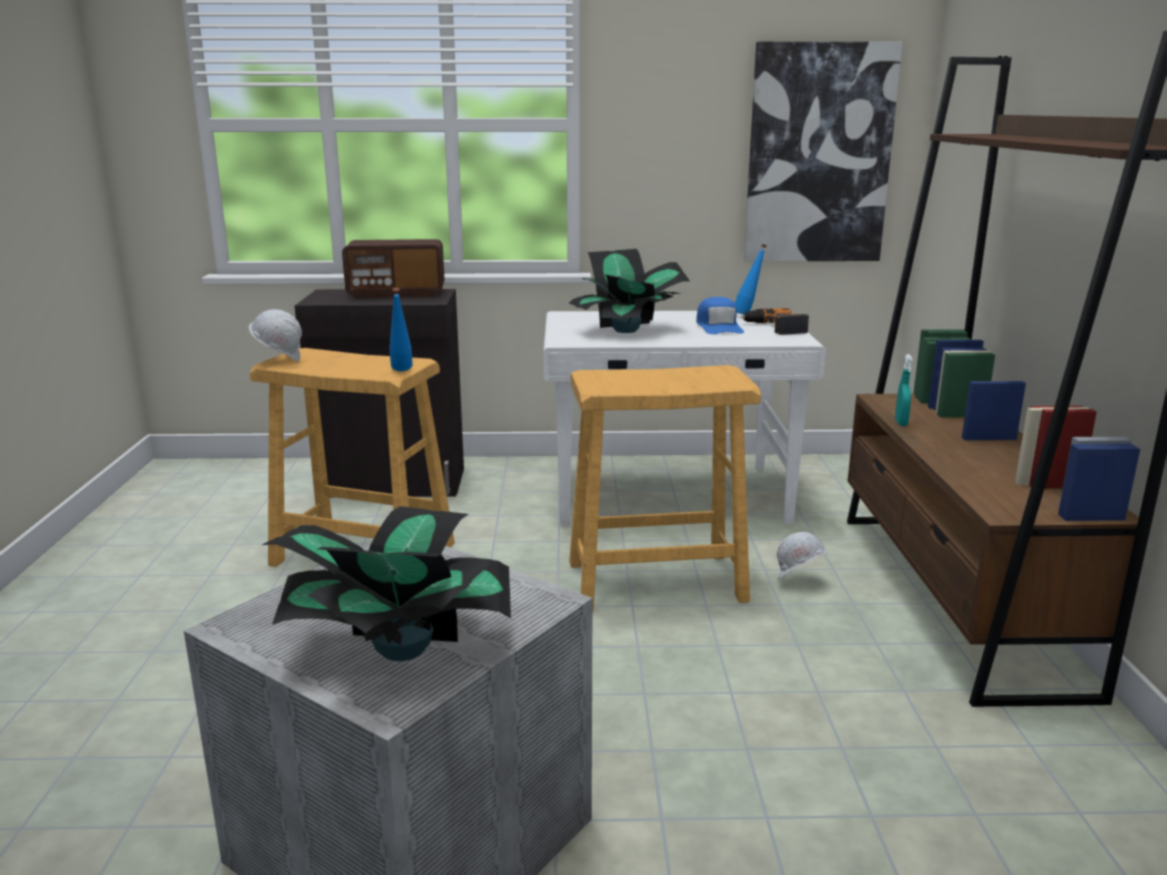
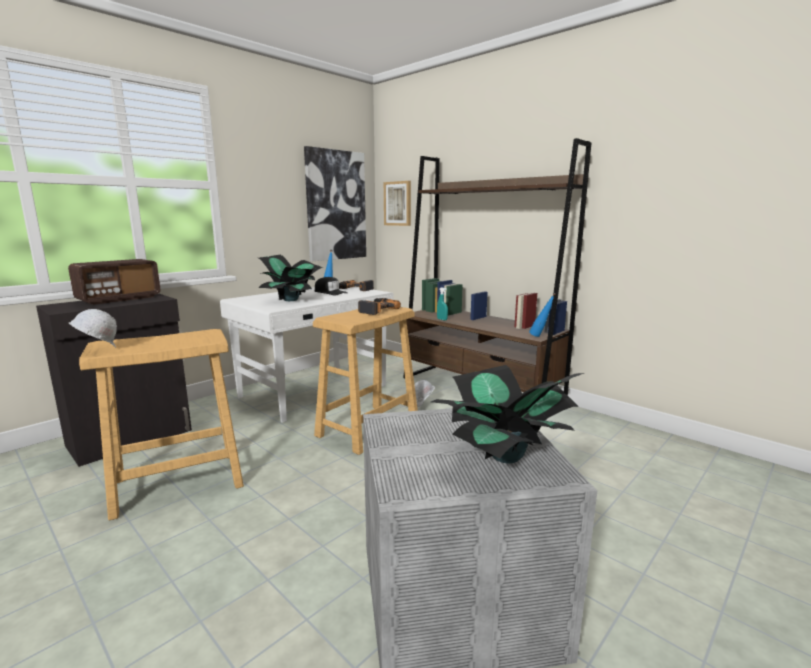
camera: 45 degrees left, 5 degrees down
(401, 372) = (215, 337): blue bottle -> blue bottle (540, 336)
(693, 376) = (376, 310): none -> power drill
(718, 327) = (330, 292): blue cap -> black cap
(951, 153) = (398, 203): none -> picture

